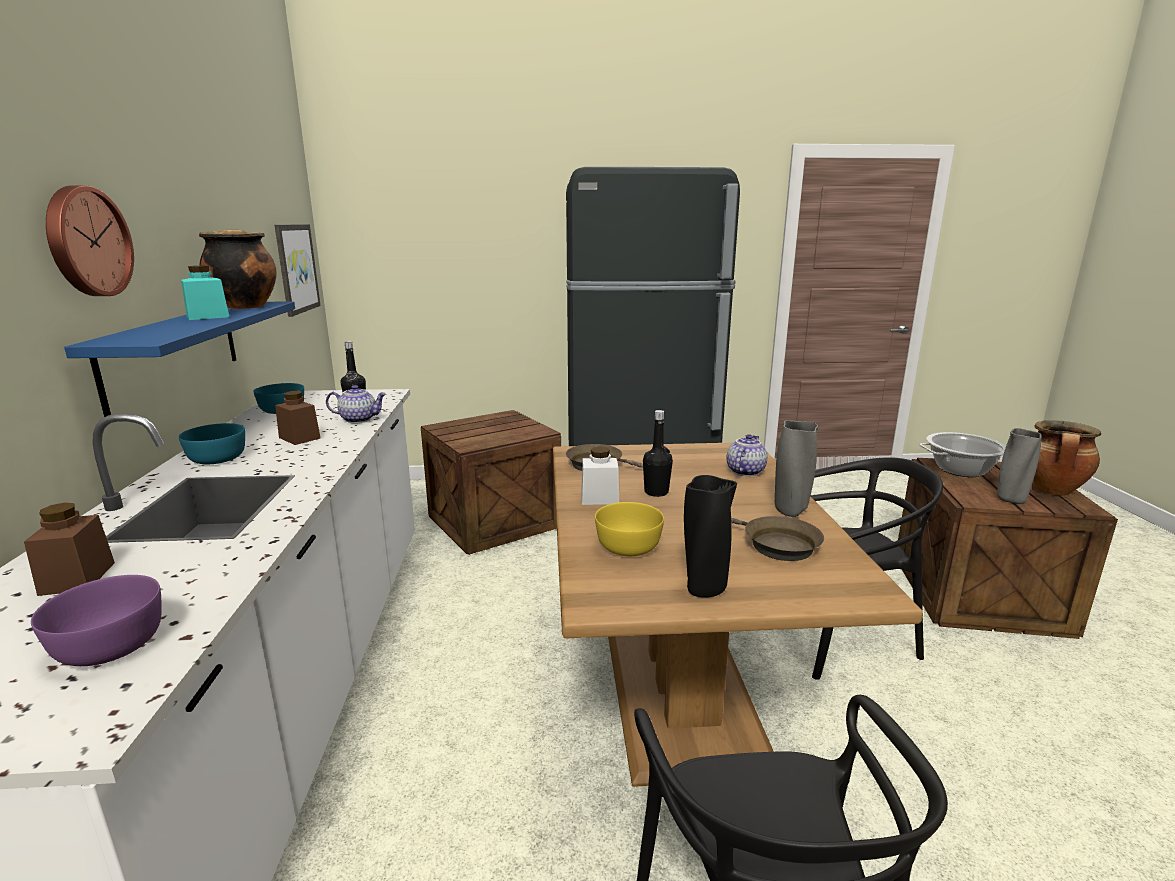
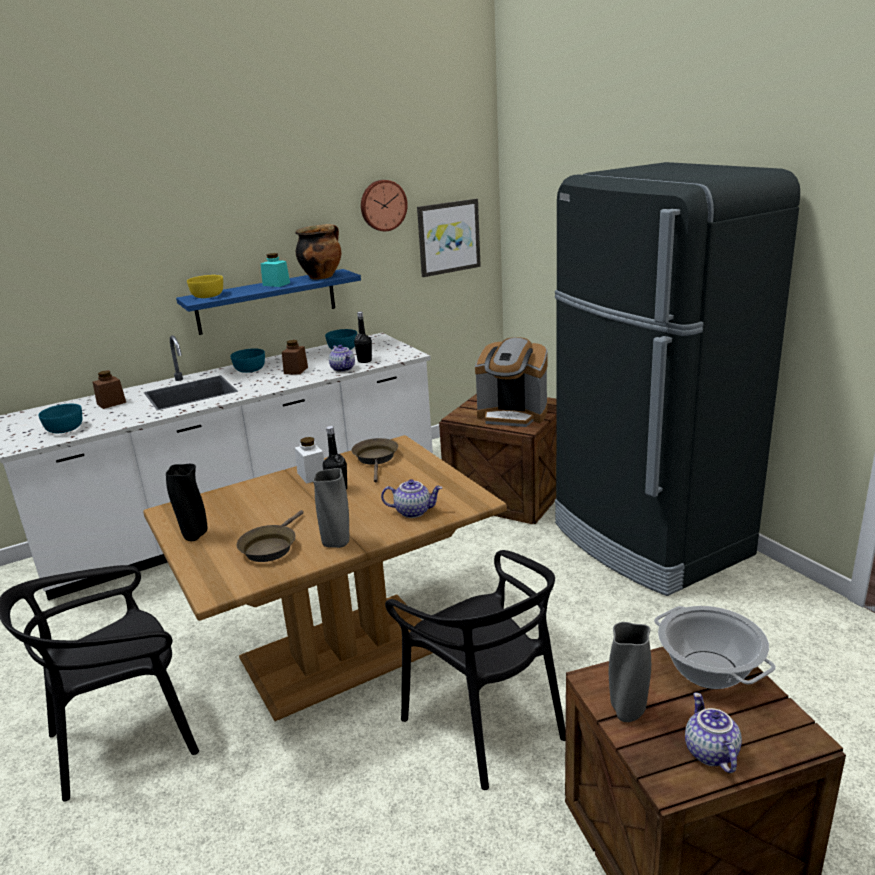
camera: 65 degrees right, 5 degrees up
(86, 242) = (201, 244): wall clock -> wall clock (383, 205)
(110, 646) = (64, 429): purple bowl -> turquoise bowl
(506, 430) = (513, 415): none -> coffee machine
(627, 547) = (240, 502): yellow bowl -> yellow bowl (207, 295)
(1052, 491) = (709, 752): cooking pot -> teapot

